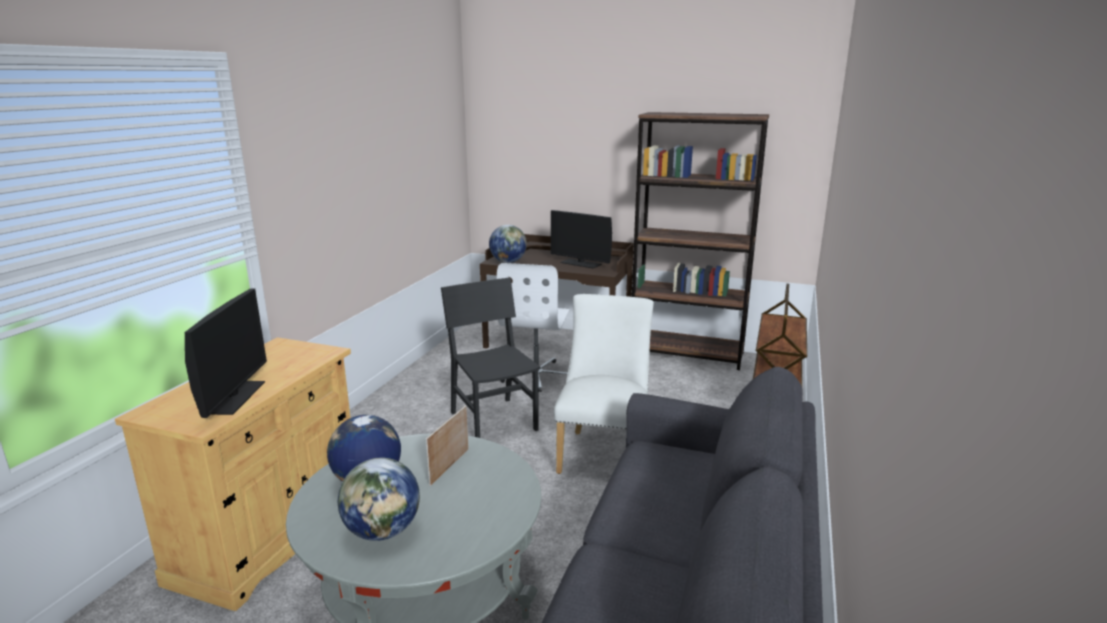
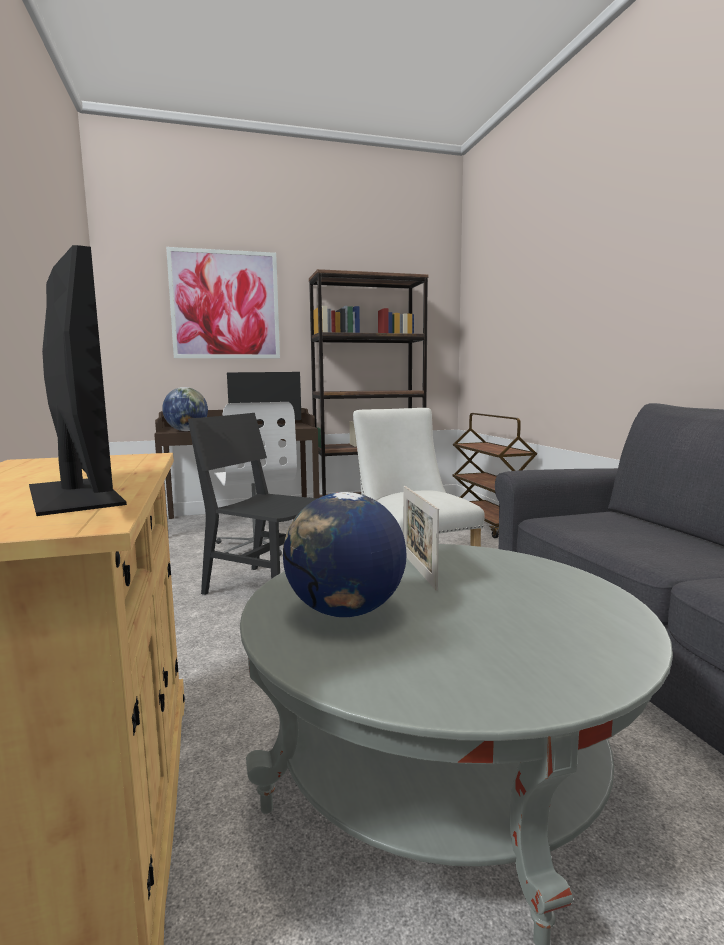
camera: 35 degrees left, 10 degrees down
(383, 531) = (489, 648): globe -> none
(568, 139) = (225, 305): none -> picture

